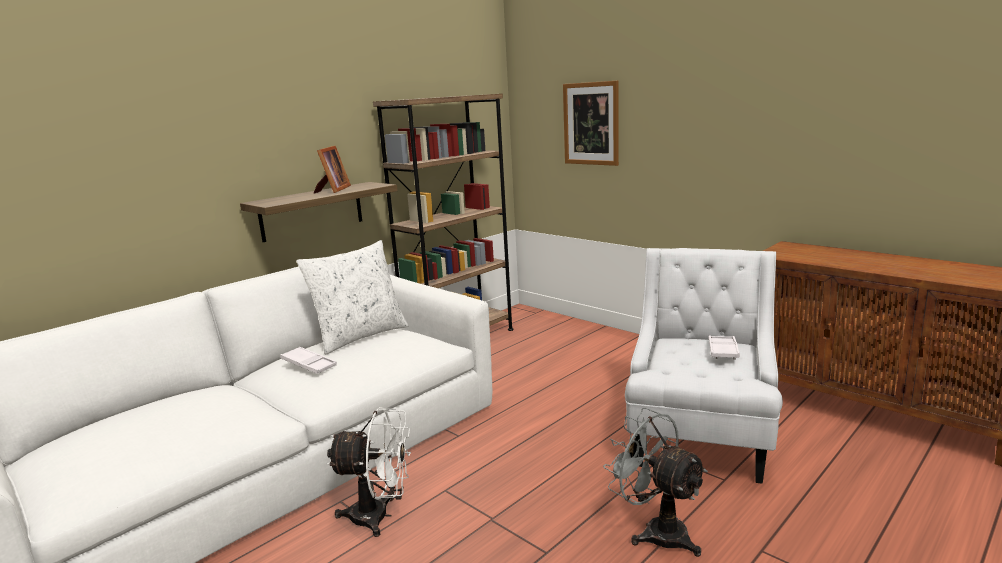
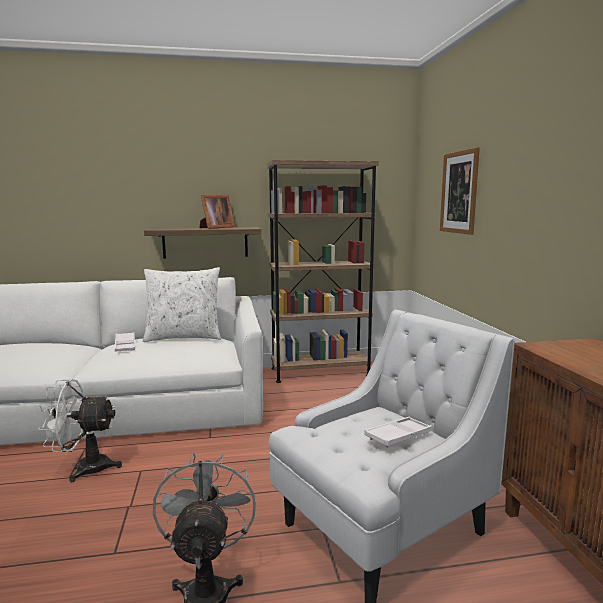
camera: 35 degrees right, 5 degrees down
(380, 516) = (84, 468): white fan -> white fan turned 135 degrees clockwise

